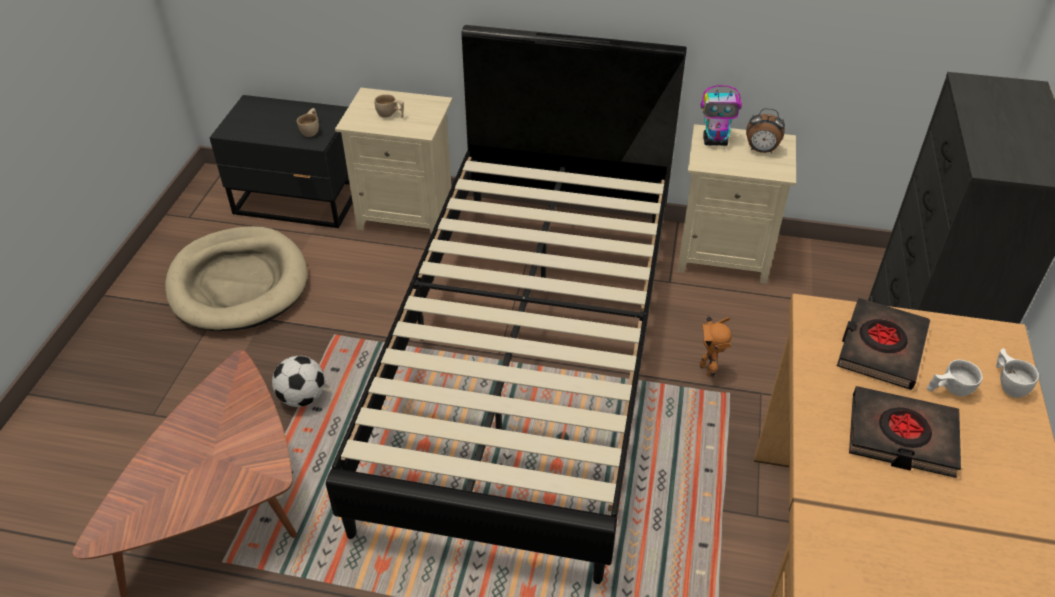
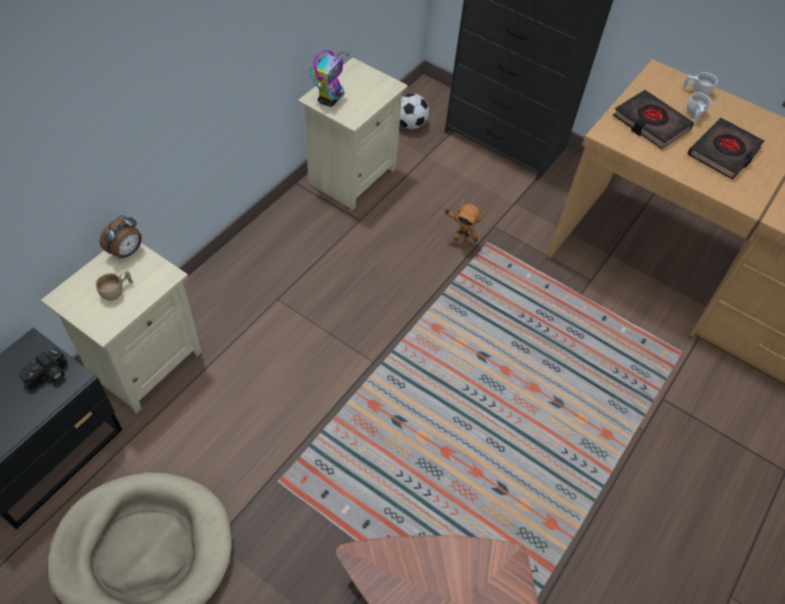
camera: 70 degrees left, 10 degrees up
(302, 397) = (344, 533): football -> football (410, 124)
(312, 130) = (49, 376): beige cup -> camera
(527, 356) = (387, 343): black bed -> none
(761, 150) = (359, 82): alarm clock -> alarm clock (127, 252)

